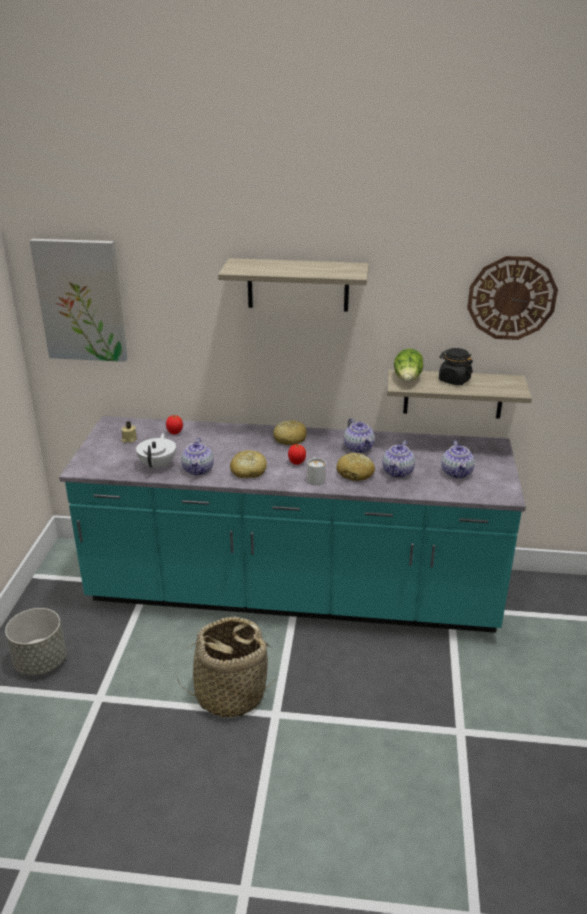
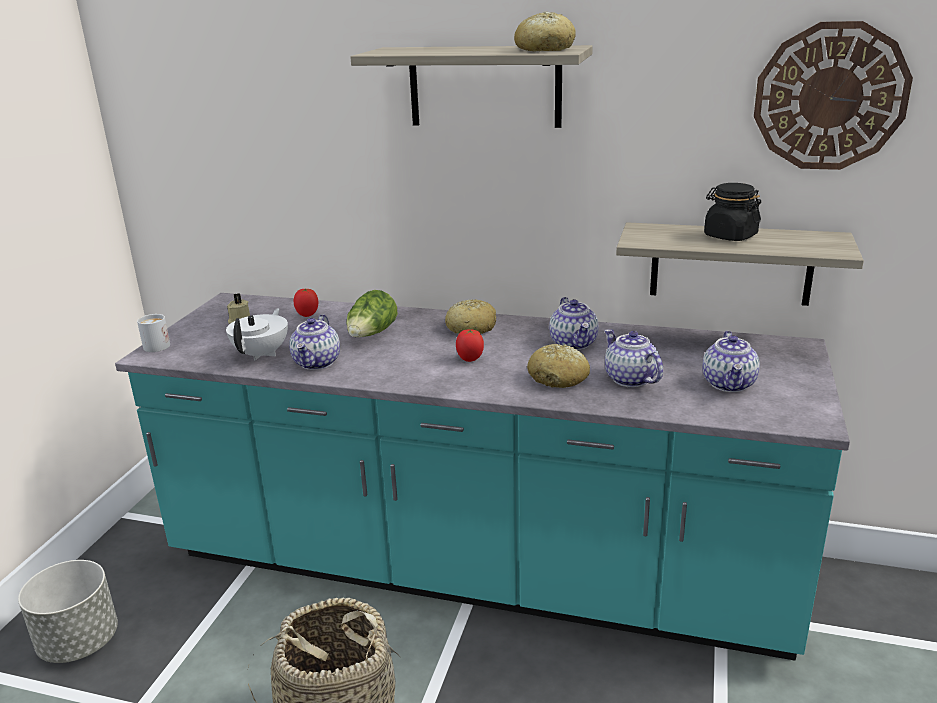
camera: 10 degrees right, 5 degrees down
(81, 300) = (187, 121): picture -> none
(248, 471) = (391, 368): bread -> bread (544, 49)
(315, 478) = (492, 382): white mug -> white mug (159, 344)
(398, 472) = (629, 379): teapot -> teapot turned 120 degrees clockwise
(408, 379) = (653, 234): lettuce -> lettuce (372, 335)

